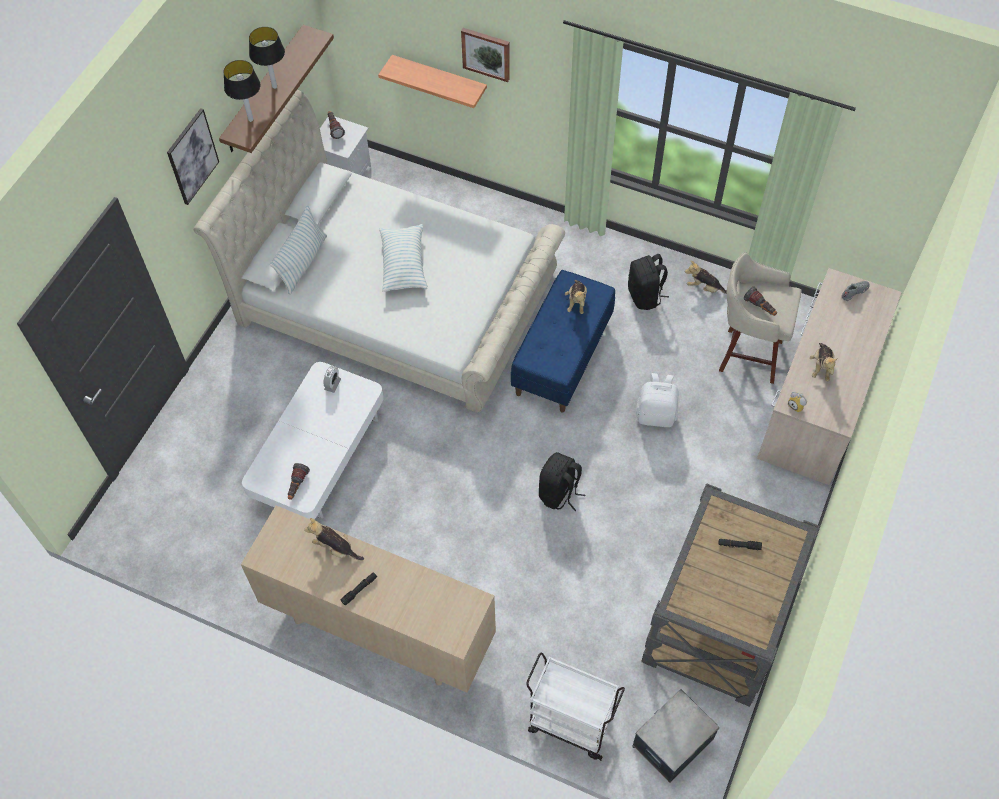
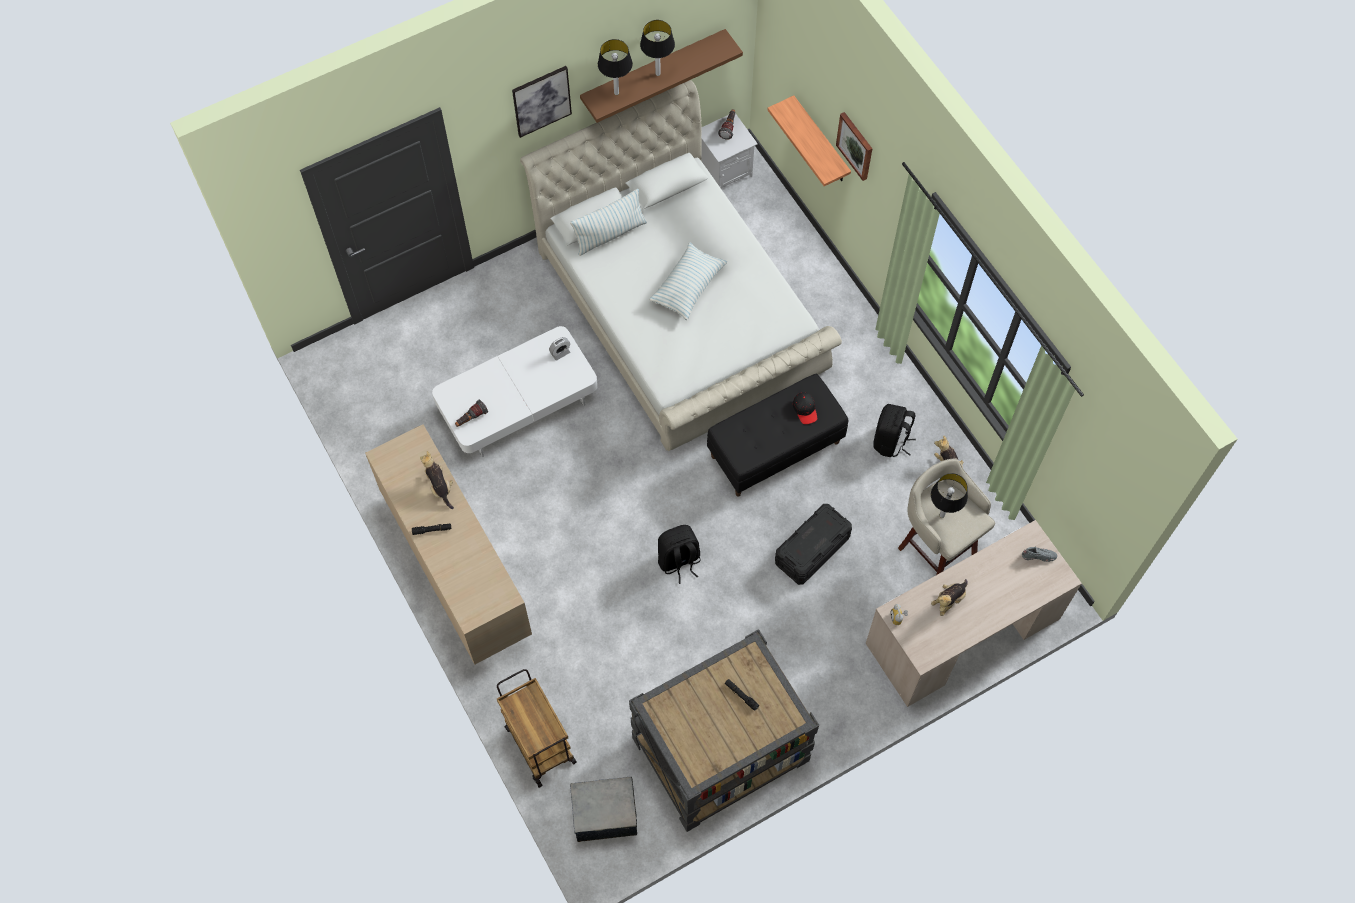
camera: 35 degrees right, 5 degrees up
(562, 357) = (775, 448): blue bench -> black bench
(570, 724) = (540, 744): white cart -> brown cart
(576, 302) = (805, 409): plush toy -> black cap
(656, 415) = (812, 550): white backpack -> black storage box
(760, 307) = (942, 515): flashlight -> table lamp

